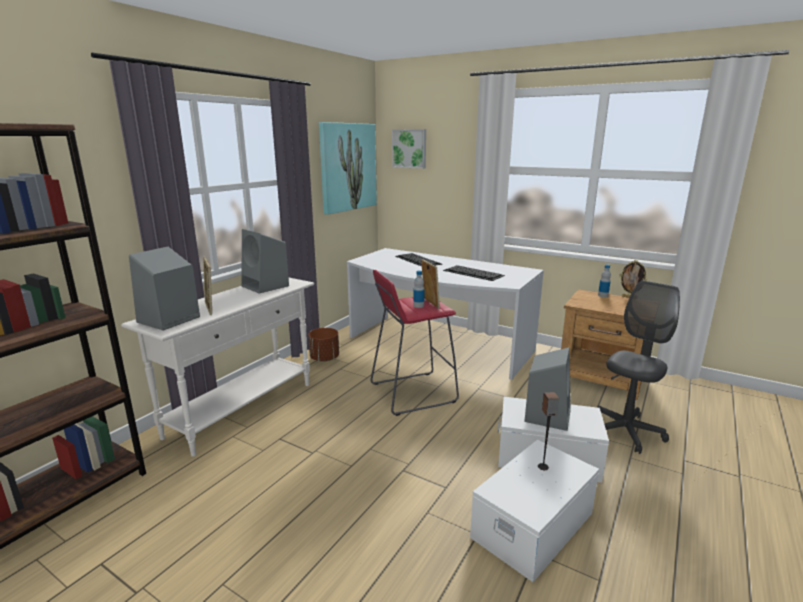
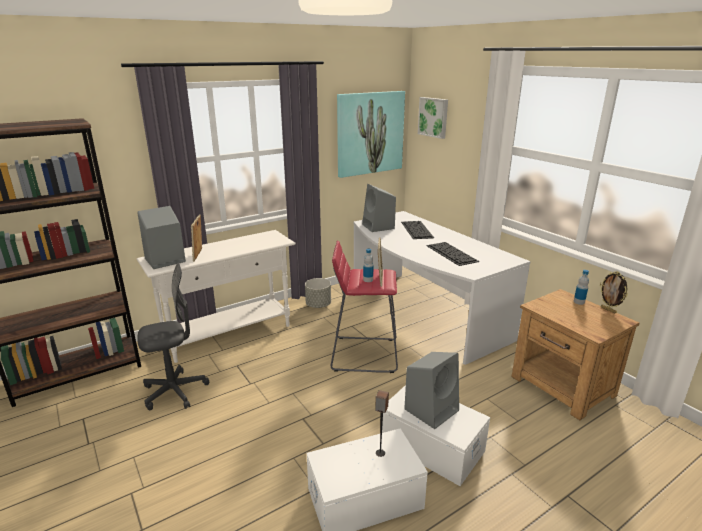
camera: 25 degrees right, 5 degrees up
(266, 286) = (256, 240): grey speaker -> grey speaker (378, 227)
(324, 358) = (318, 305): brown planter -> grey planter
(625, 432) = (532, 448): grey office chair -> grey office chair (175, 391)

